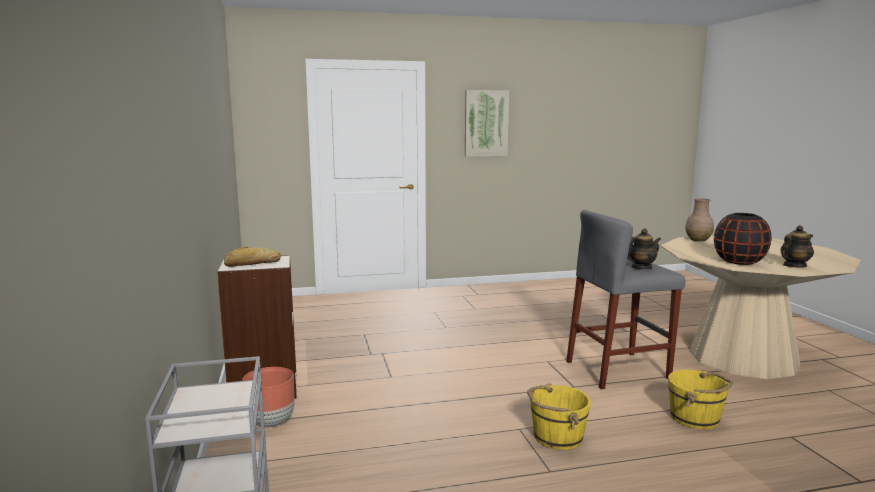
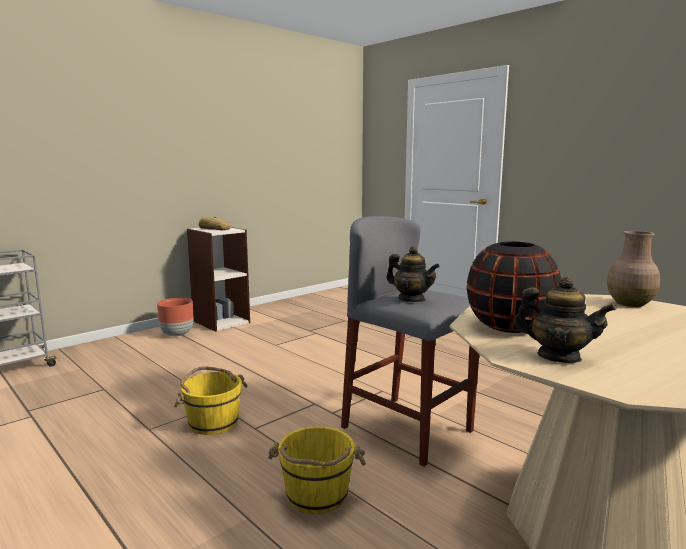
camera: 60 degrees right, 0 degrees up
(486, 123) = (573, 131): picture -> none

